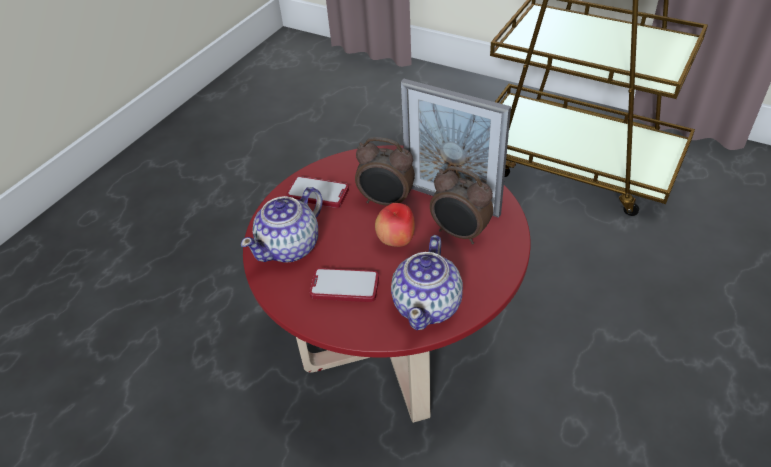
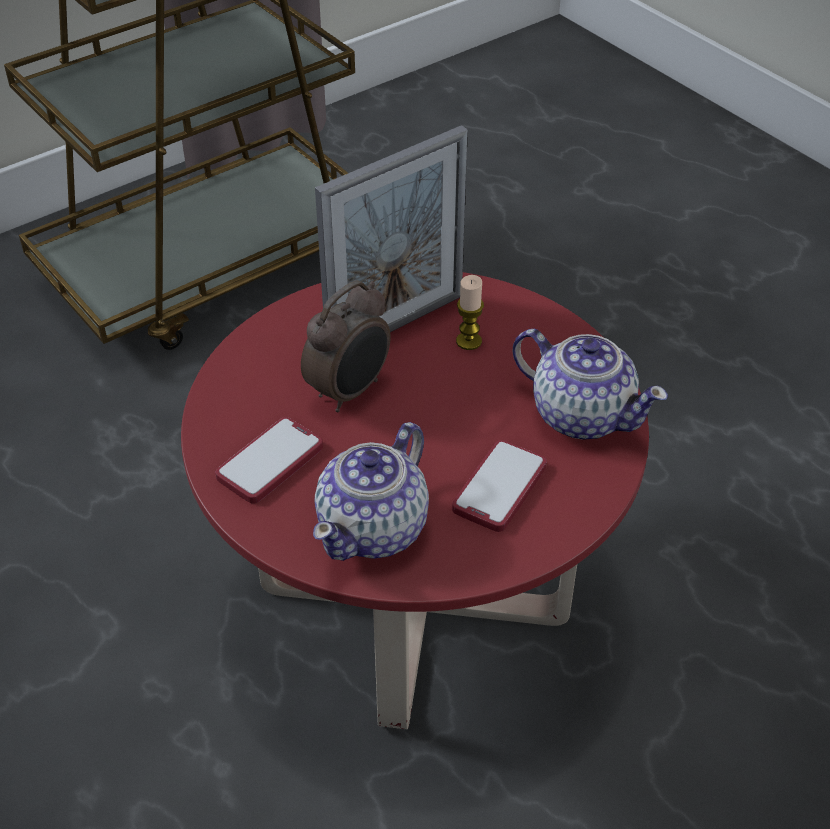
camera: 70 degrees left, 0 degrees up
(290, 247) = (374, 528): teapot -> teapot turned 60 degrees clockwise
(396, 241) = (441, 406): apple -> none
(460, 234) = (468, 341): alarm clock -> candle

